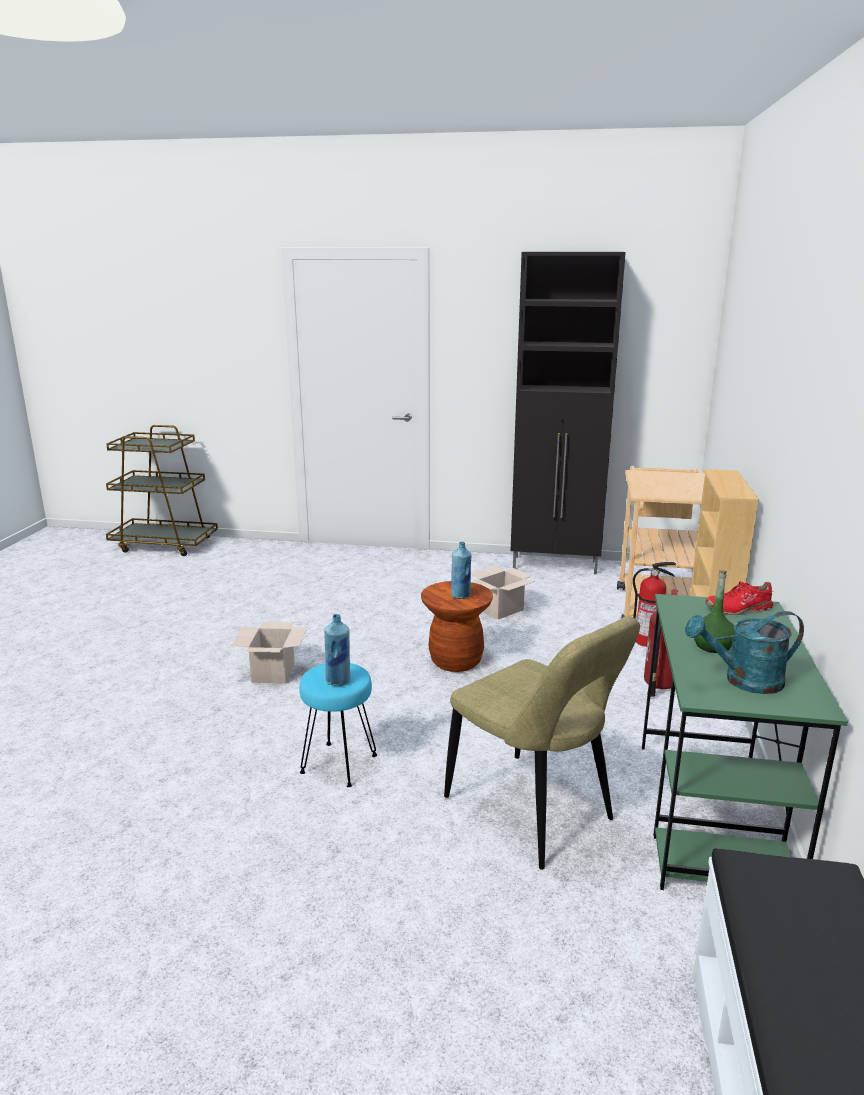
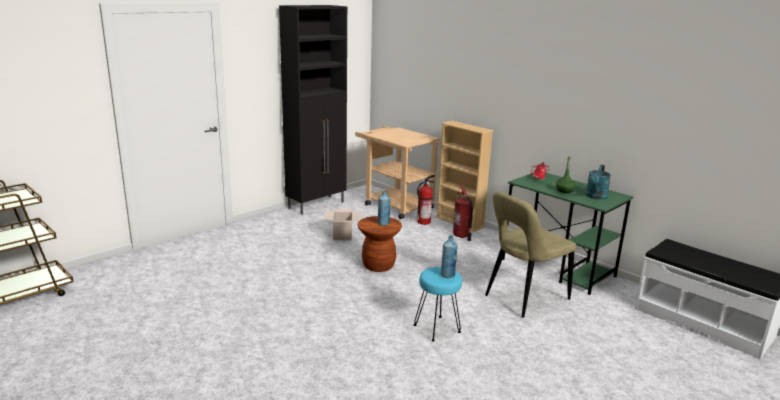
camera: 55 degrees left, 0 degrees up
(272, 672) = (312, 317): cardboard box -> none
(533, 813) = (523, 298): beige chair -> beige chair turned 150 degrees clockwise

